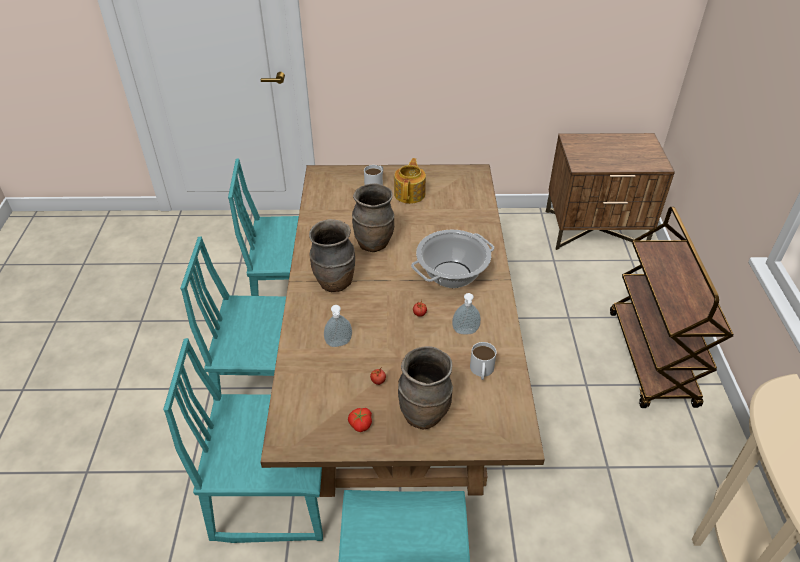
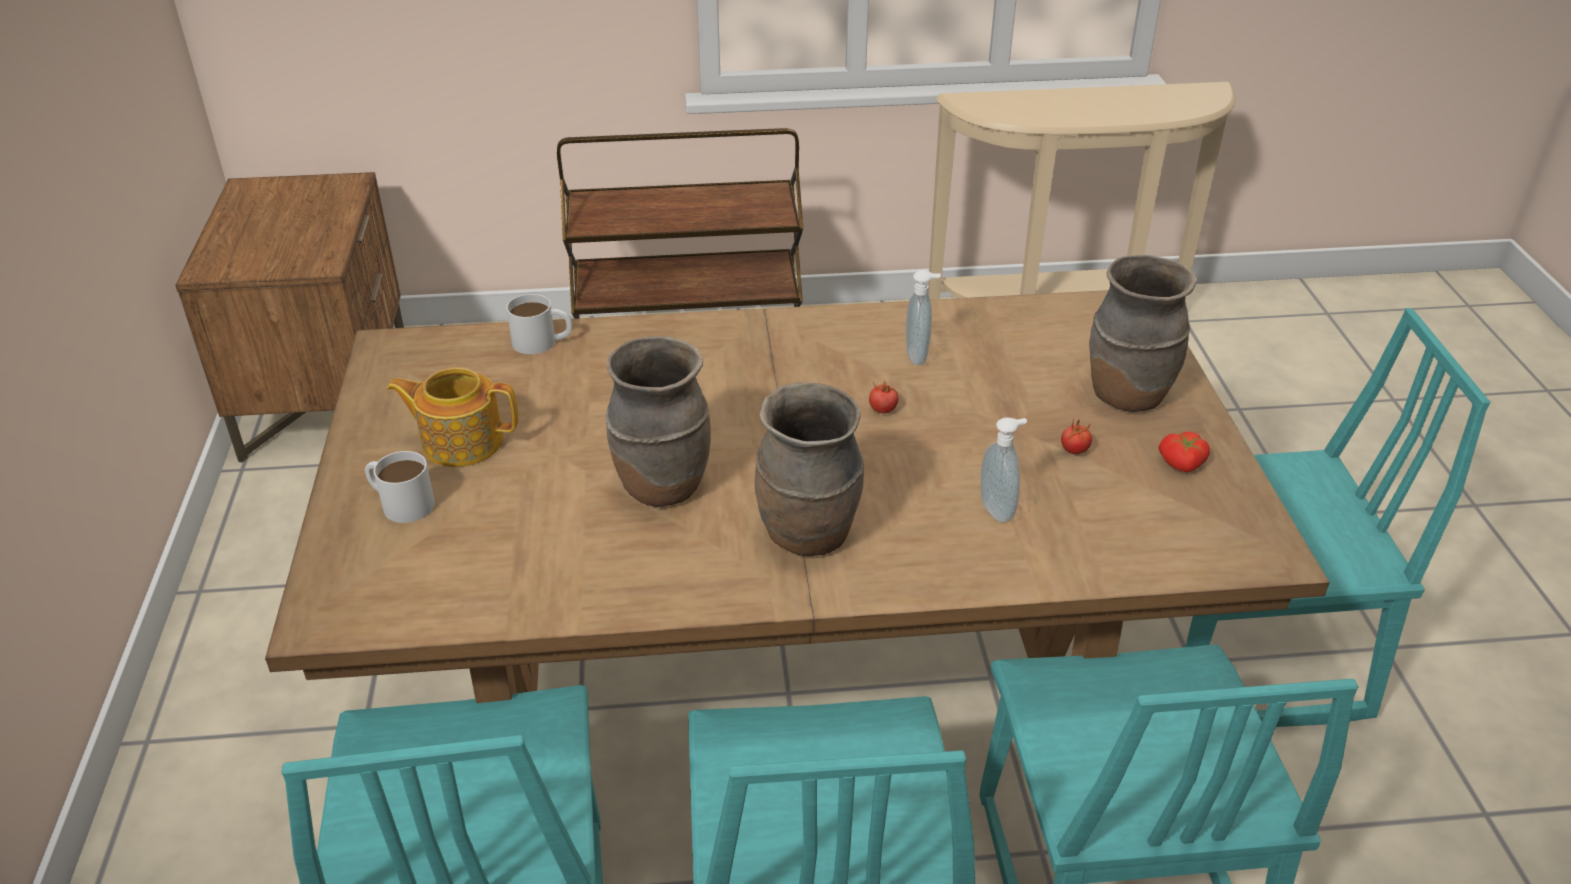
camera: 95 degrees left, 5 degrees down
(452, 274) = (759, 373): cooking pot -> none
(481, 371) = (1005, 339): white mug -> white mug (543, 342)

